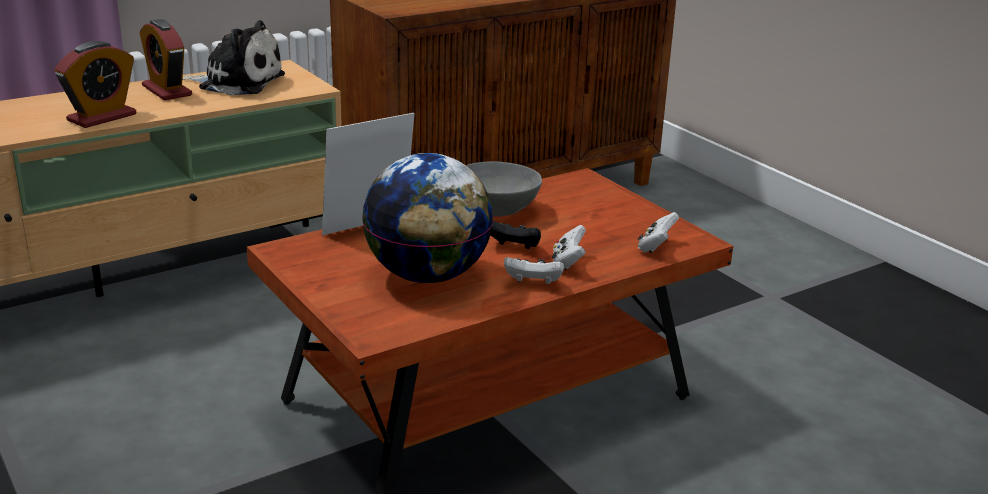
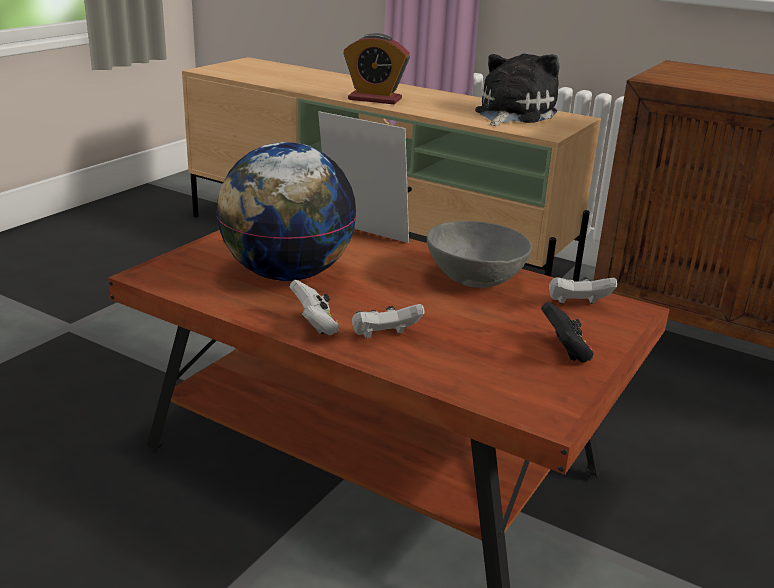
camera: 65 degrees right, 0 degrees up
(167, 91) = (456, 102): alarm clock -> none
(237, 82) = (512, 114): plush toy -> plush toy turned 135 degrees counterclockwise
(514, 247) = (393, 302): black game controller -> black game controller (565, 351)
(655, 247) = (490, 386): white game controller -> white game controller (577, 304)

